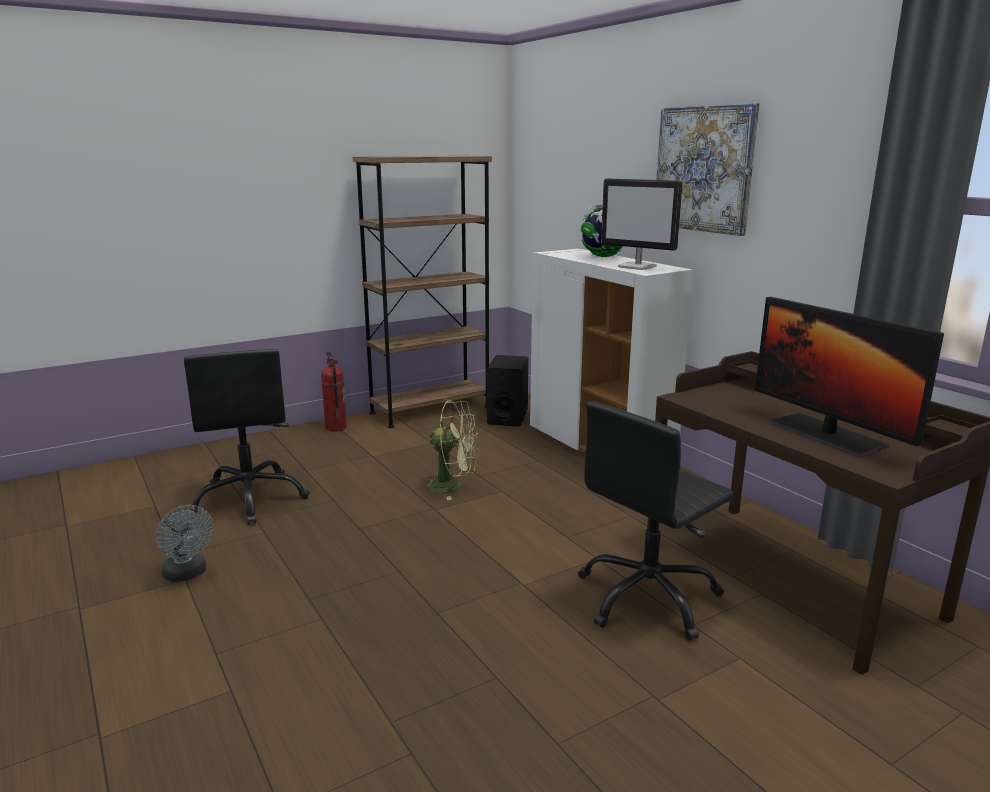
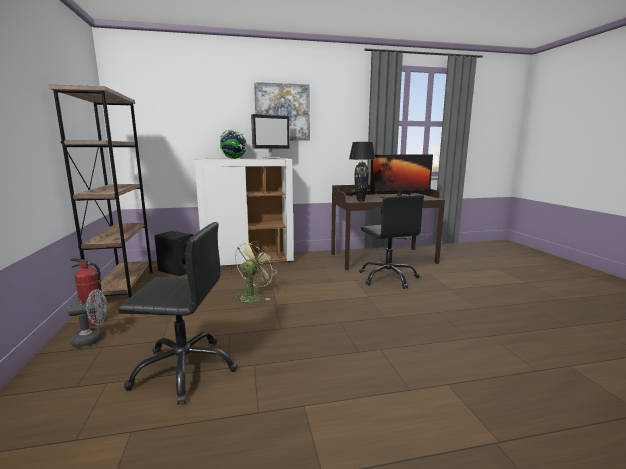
camera: 70 degrees left, 5 degrees down
(188, 574) = (296, 404): grey fan -> grey fan (92, 339)
(701, 403) = (360, 201): none -> black table lamp

